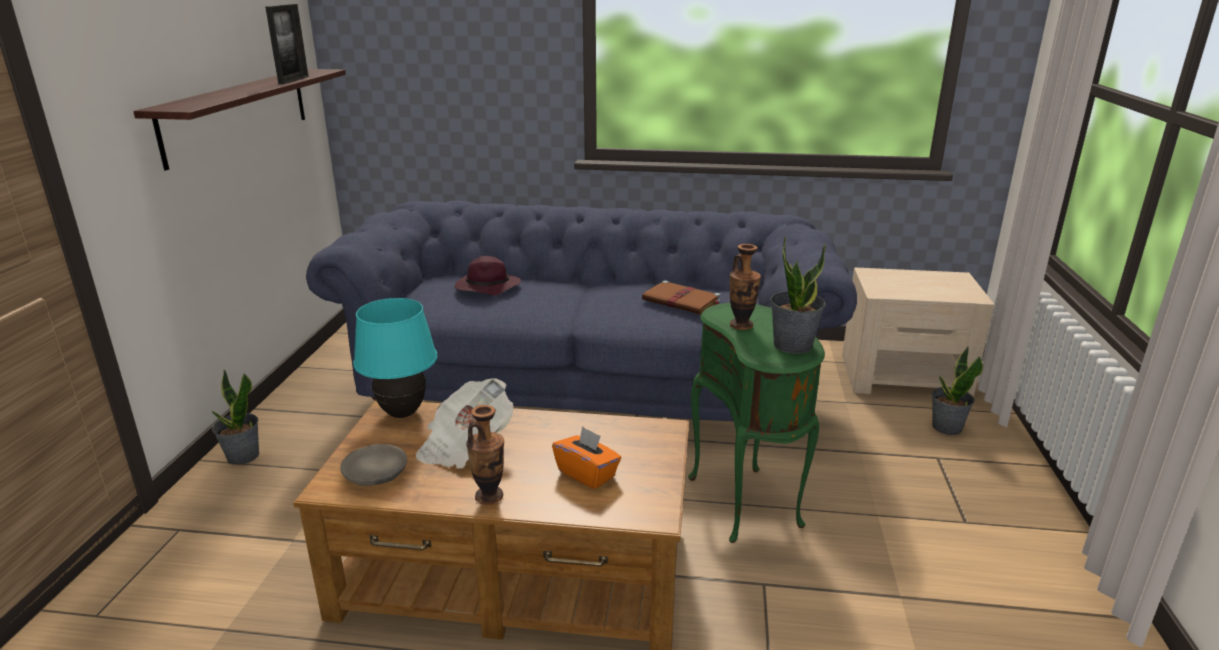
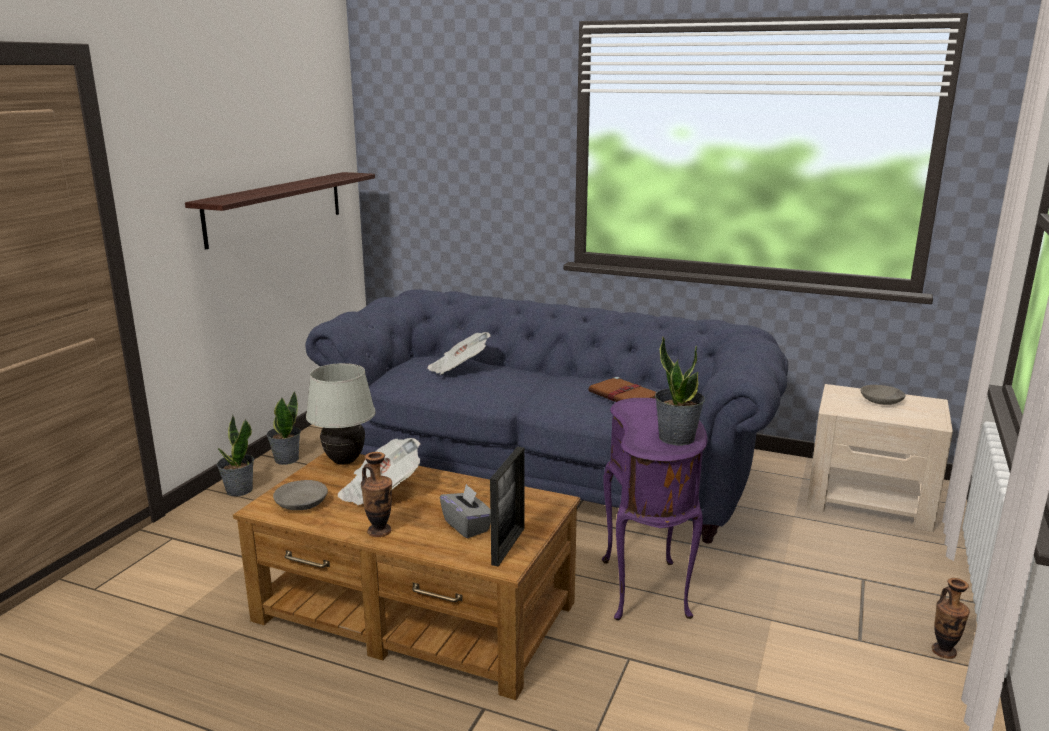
camera: 15 degrees right, 5 degrees down
(293, 80) = (324, 181): picture frame -> picture frame (508, 546)
(402, 413) = (344, 461): turquoise table lamp -> white table lamp
(486, 288) = (458, 369): purple hat -> newspaper
(587, 474) = (467, 526): orange tissue box -> grey tissue box
(741, 325) = (641, 417): vase -> vase (944, 651)
(748, 502) = (649, 589): green side table -> purple side table
(915, 279) = (882, 401): none -> grey bowl
(946, 427) = (889, 553): potted plant -> potted plant (286, 459)

